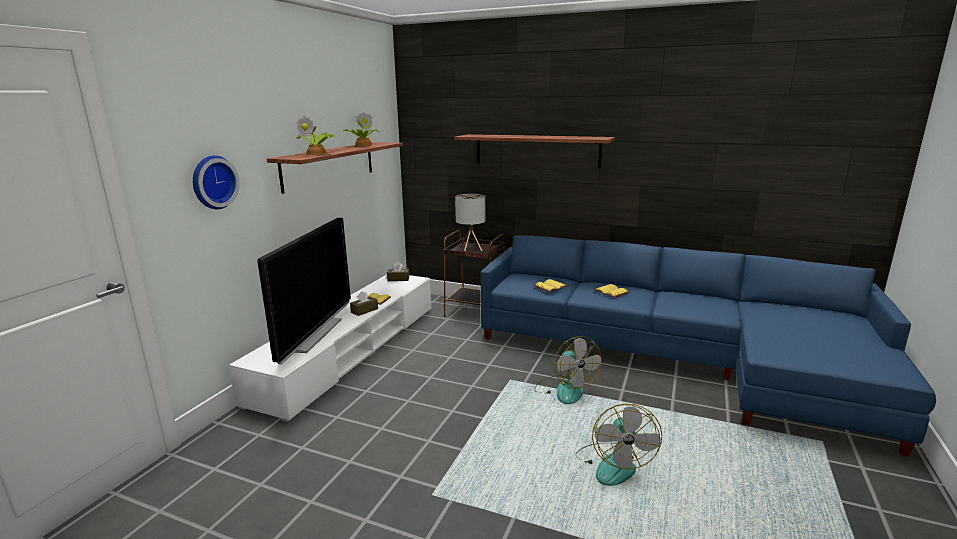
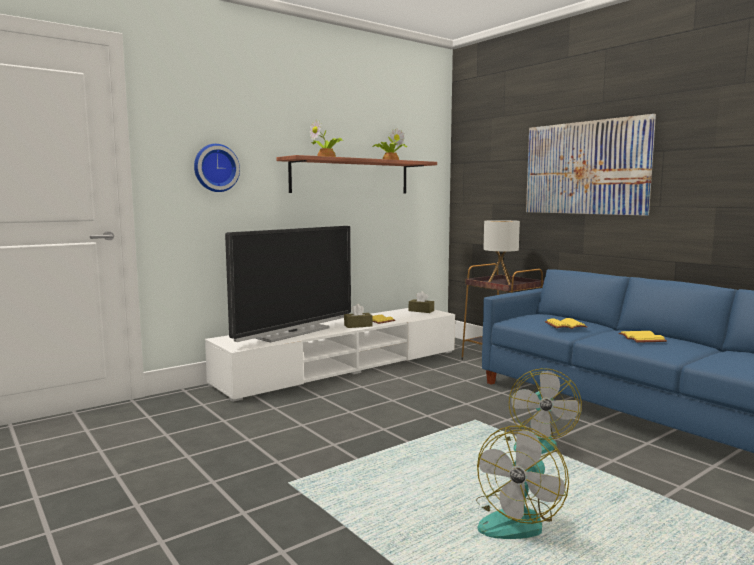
camera: 30 degrees right, 10 degrees down
(536, 150) = (585, 168): shelf -> picture

